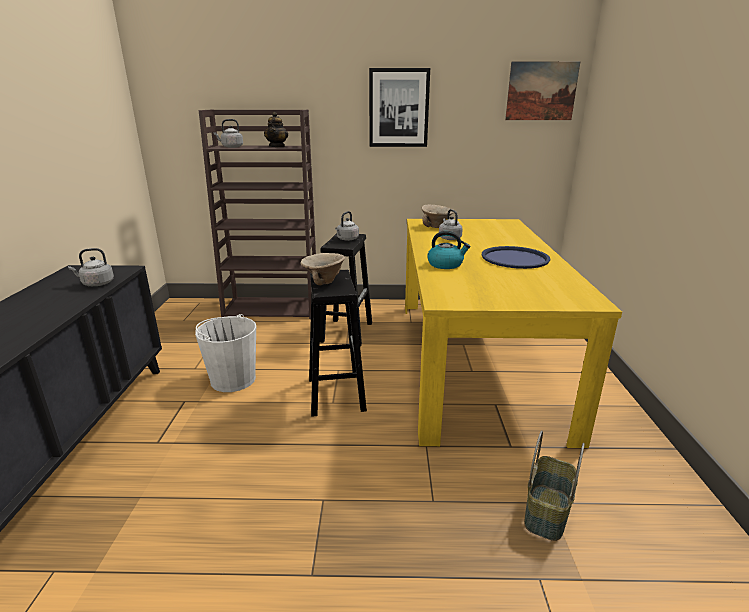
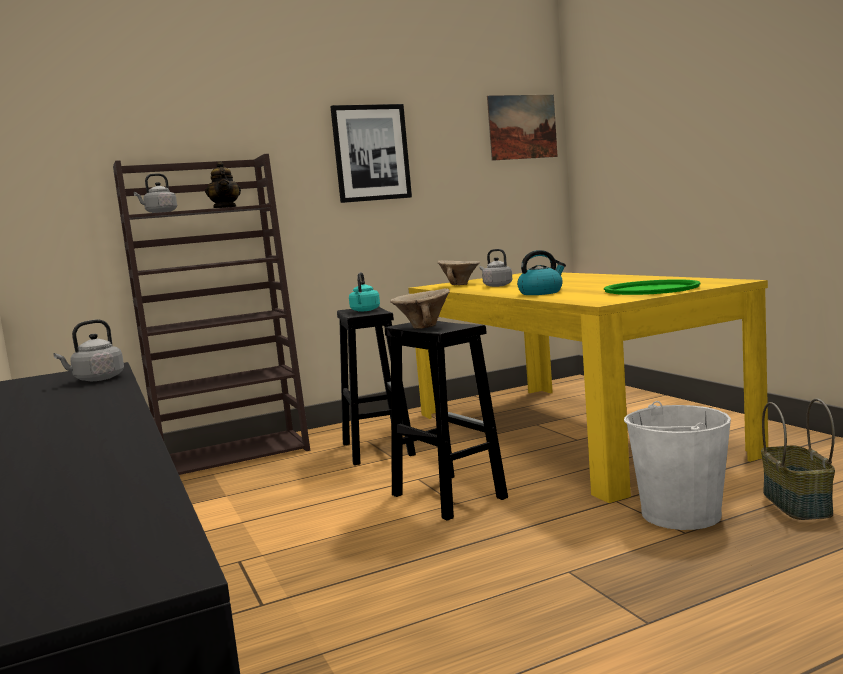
camera: 25 degrees left, 15 degrees down
(233, 379) = (282, 524): white bucket -> white bucket (679, 514)
(347, 239) = (365, 310): grey kettle -> turquoise kettle
(513, 291) = (651, 289): none -> green tray
(514, 258) = (599, 281): blue tray -> none

